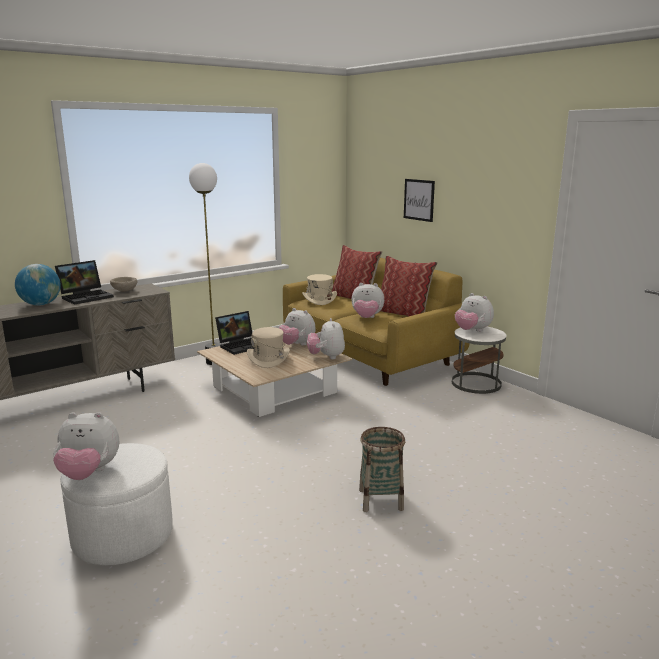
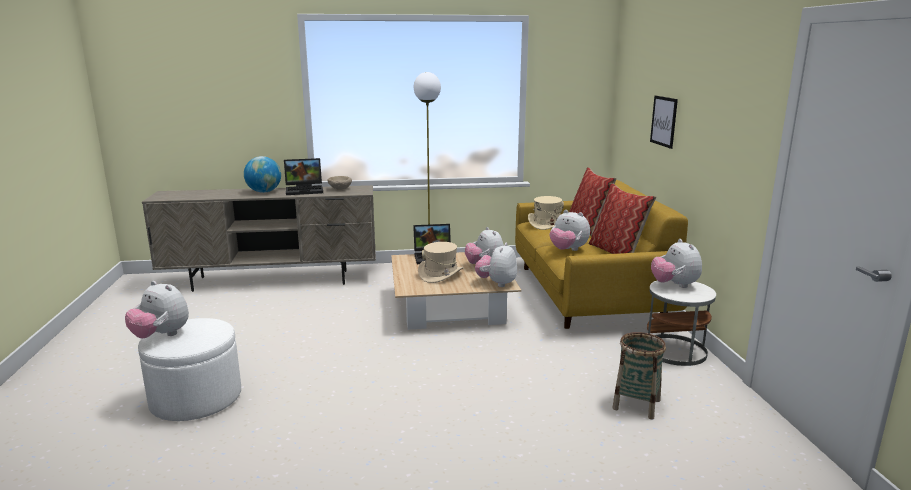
camera: 30 degrees right, 0 degrees up
(380, 499) = (422, 440): basket -> basket (636, 404)

